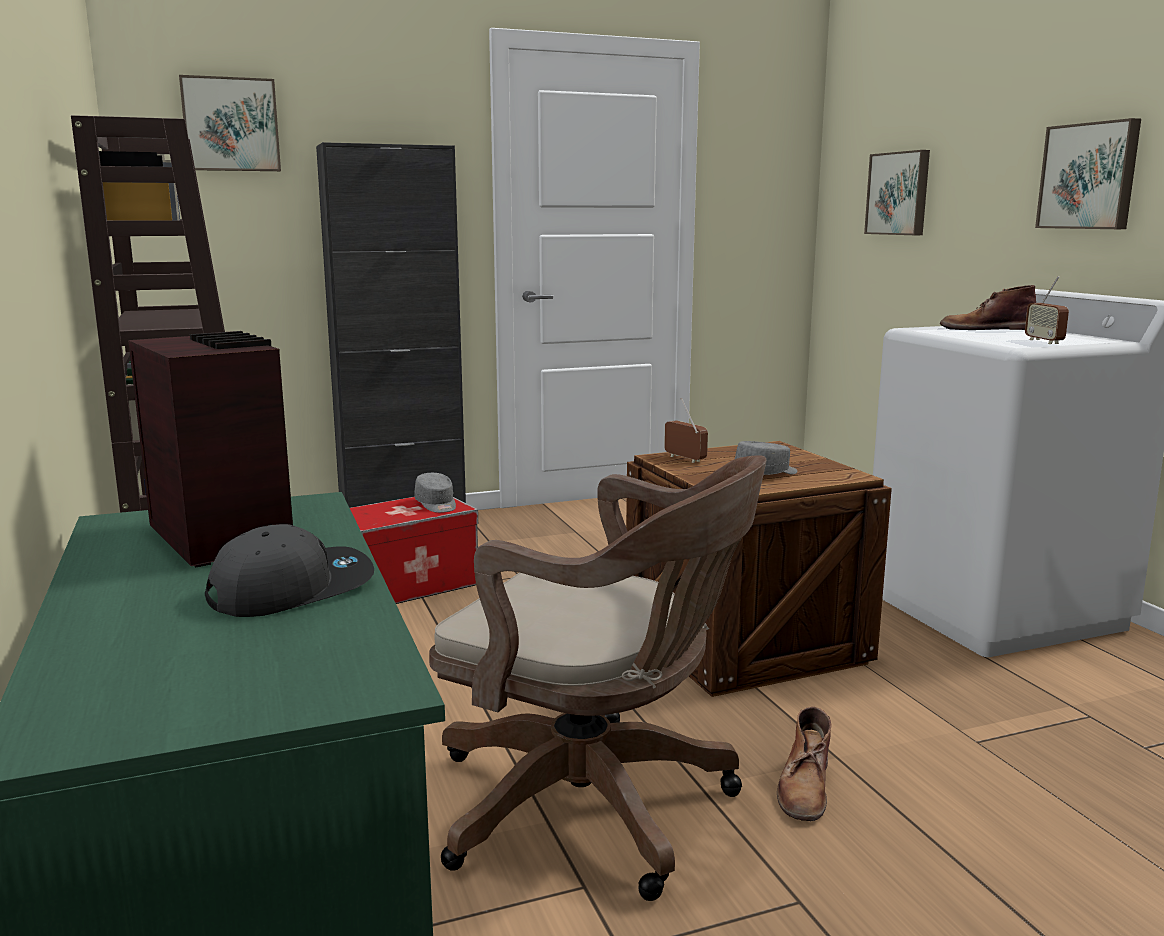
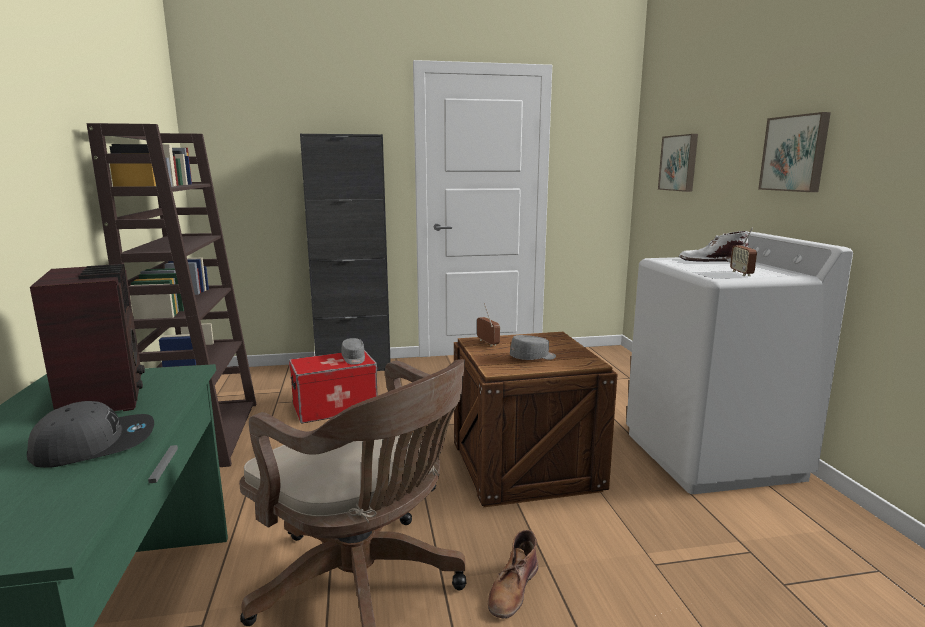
camera: 10 degrees right, 0 degrees up
(231, 125) = (253, 123): picture -> none
(987, 329) = (712, 260): brown boot -> white boot

